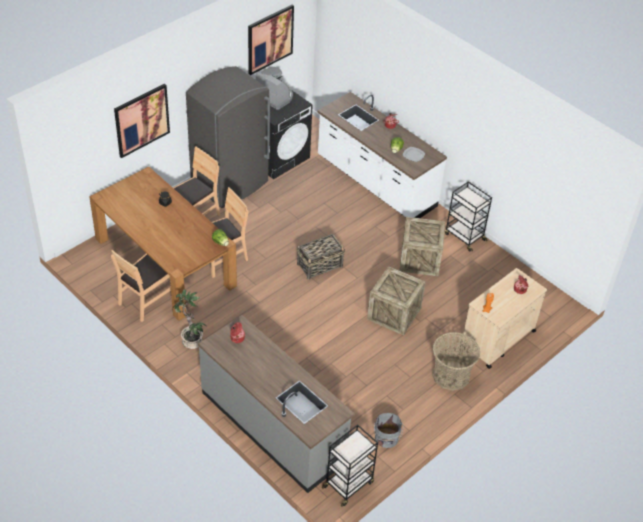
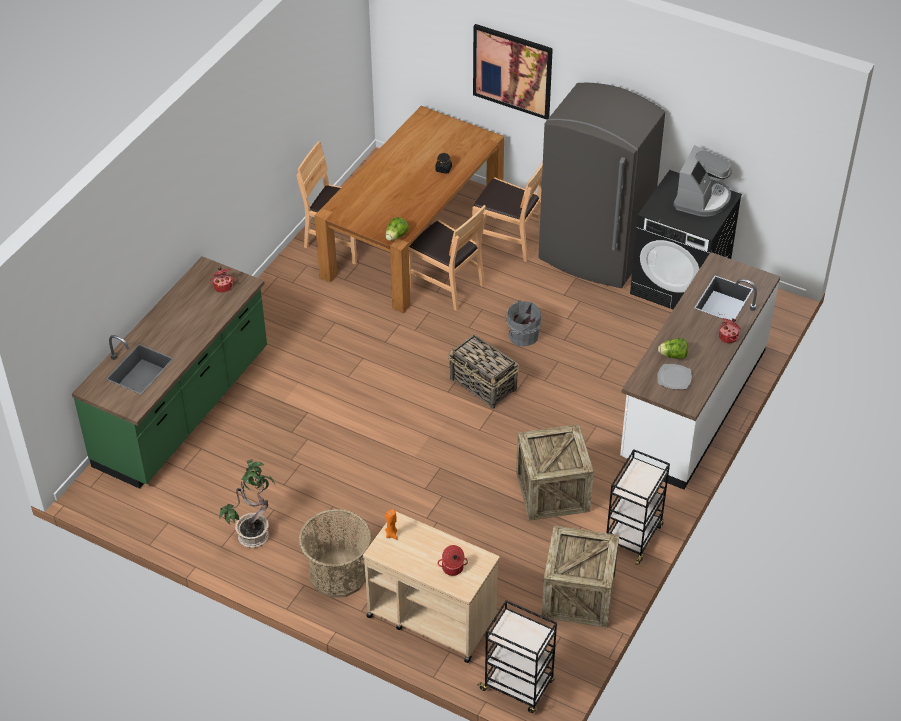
camera: 75 degrees right, 0 degrees up
(191, 341) = (291, 298): potted plant -> potted plant (252, 534)
(270, 39) = (737, 120): picture -> none
(273, 426) = (183, 409): grey counter -> green counter
(348, 484) = (115, 503): black cart -> black cart (518, 686)
(386, 439) = (199, 525): grey bucket -> grey bucket (521, 335)
(394, 314) = (427, 485): crate -> crate (578, 596)

